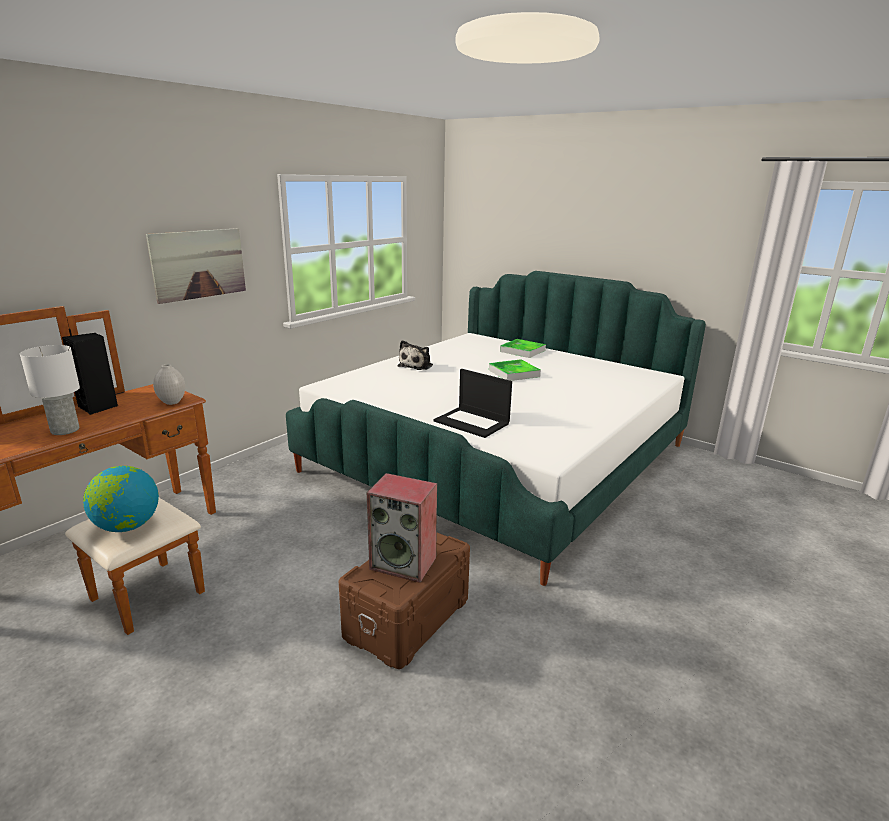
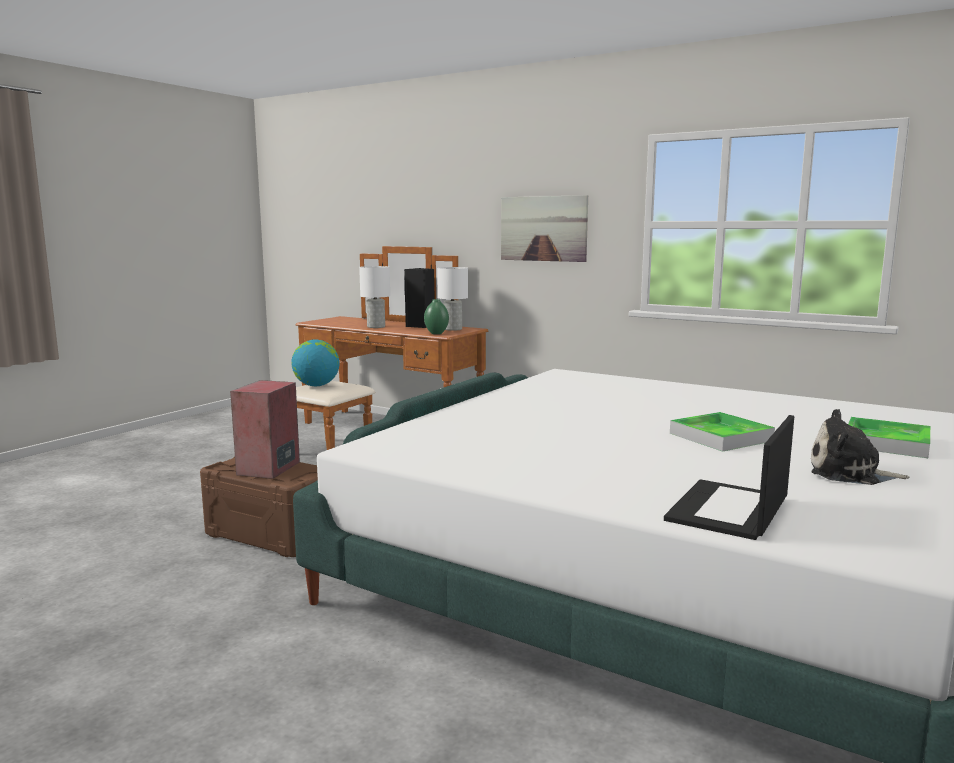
camera: 85 degrees right, 10 degrees down
(148, 394) = (452, 329): none -> white table lamp
(172, 402) = (436, 333): white vase -> green vase
(417, 365) = (688, 395): plush toy -> plush toy (849, 473)
(472, 422) = (475, 420): laptop -> laptop (729, 510)

